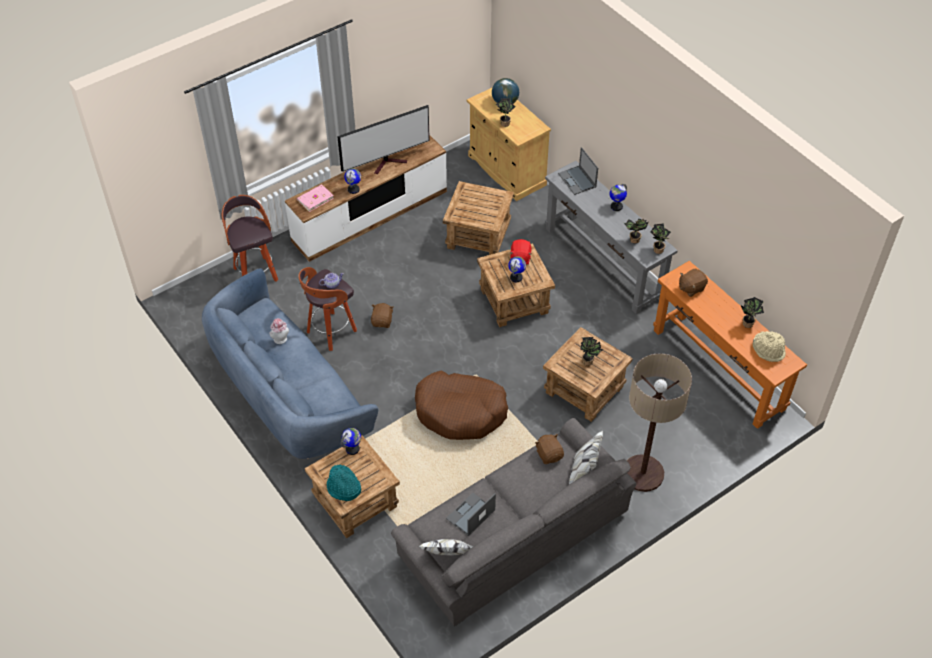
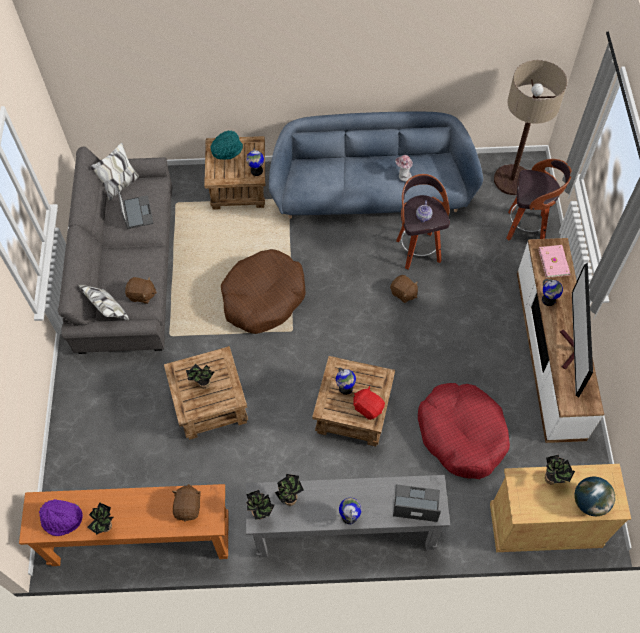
camera: 125 degrees right, 10 degrees up
(477, 235) = (461, 434): brown side table -> red dog bed
(642, 473) = (97, 392): floor lamp -> floor lamp (512, 180)
(768, 350) = (62, 520): beige hat -> purple hat

